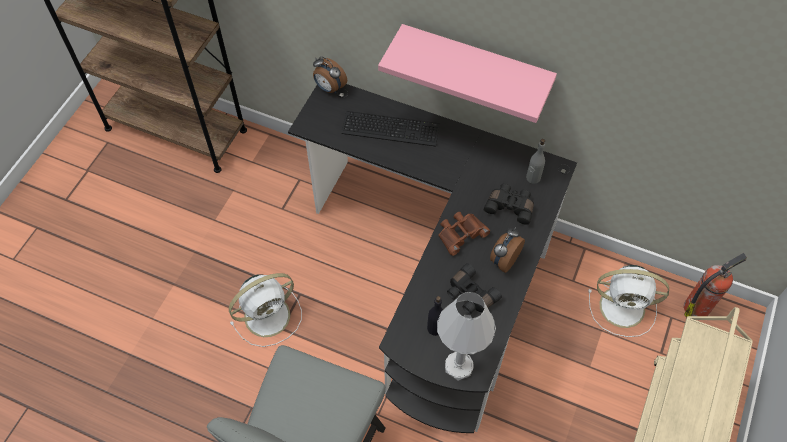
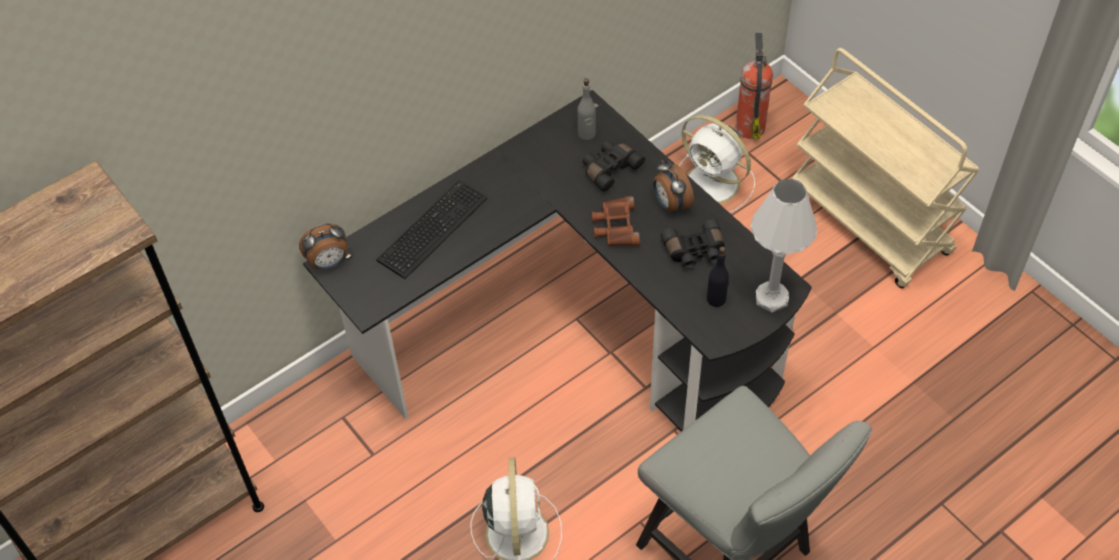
camera: 60 degrees left, 5 degrees down
(475, 65) = (464, 81): pink shelf -> none
(624, 307) = (714, 184): white fan -> white fan turned 90 degrees clockwise

